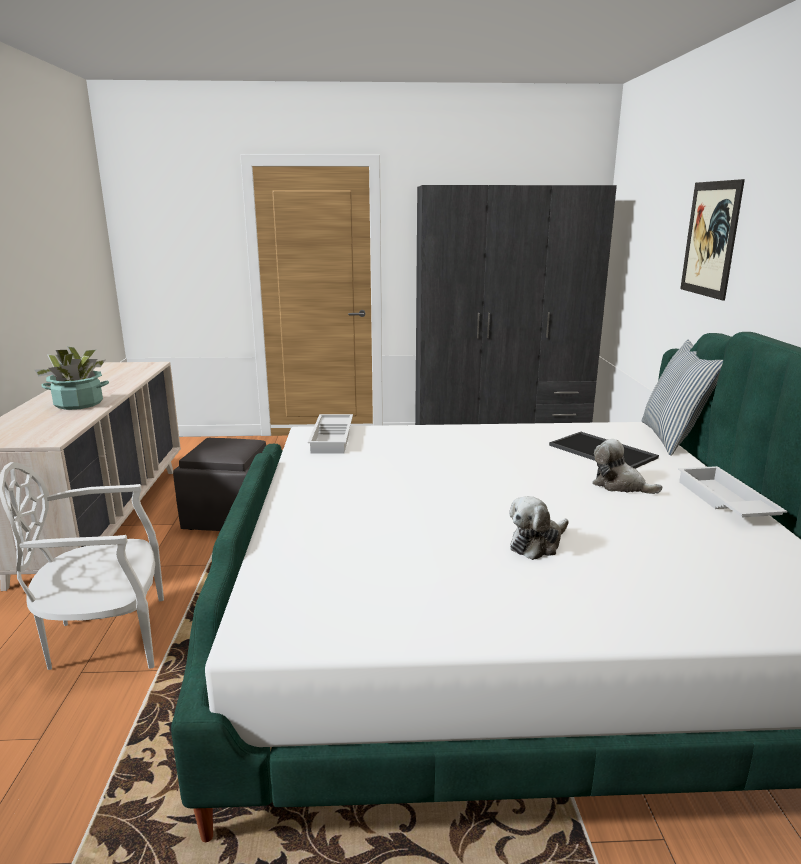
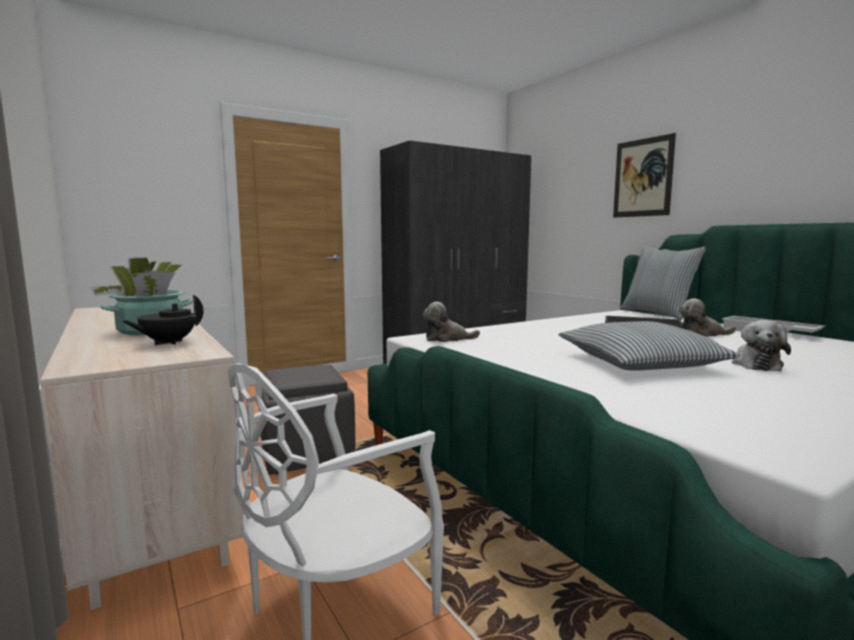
camera: 30 degrees left, 10 degrees down
(58, 422) = (168, 343): none -> black teapot
(333, 438) = (447, 339): white tray -> plush toy
(423, 511) = (640, 363): none -> pillow

